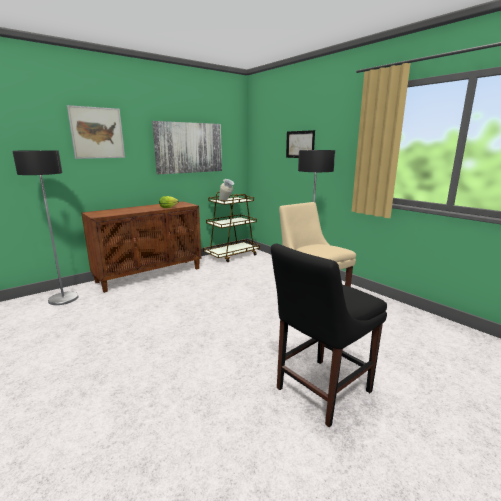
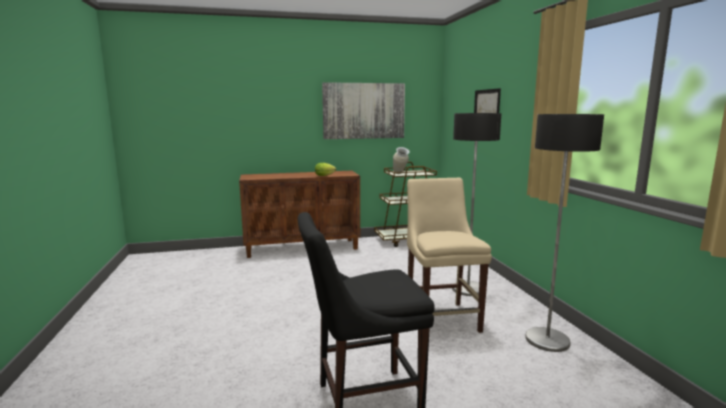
camera: 25 degrees right, 5 degrees down
(63, 299) = (209, 258): floor lamp -> floor lamp (546, 340)
(97, 133) = (264, 96): picture -> none

